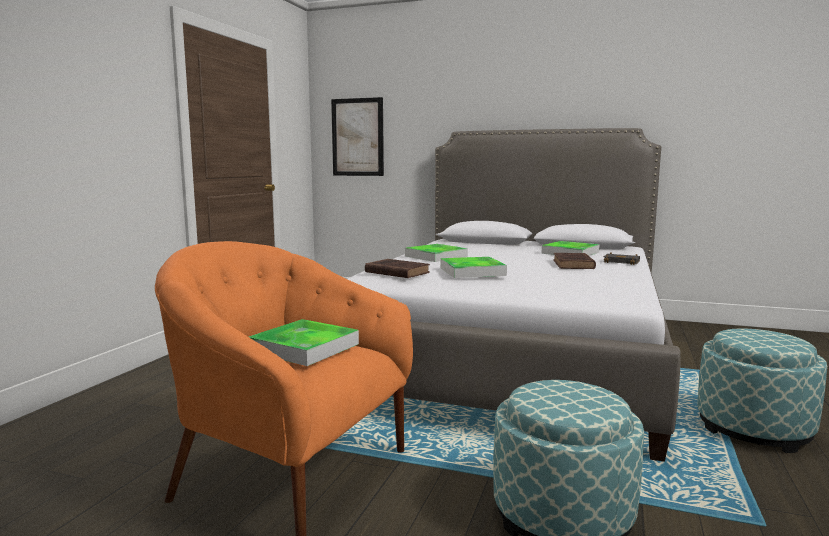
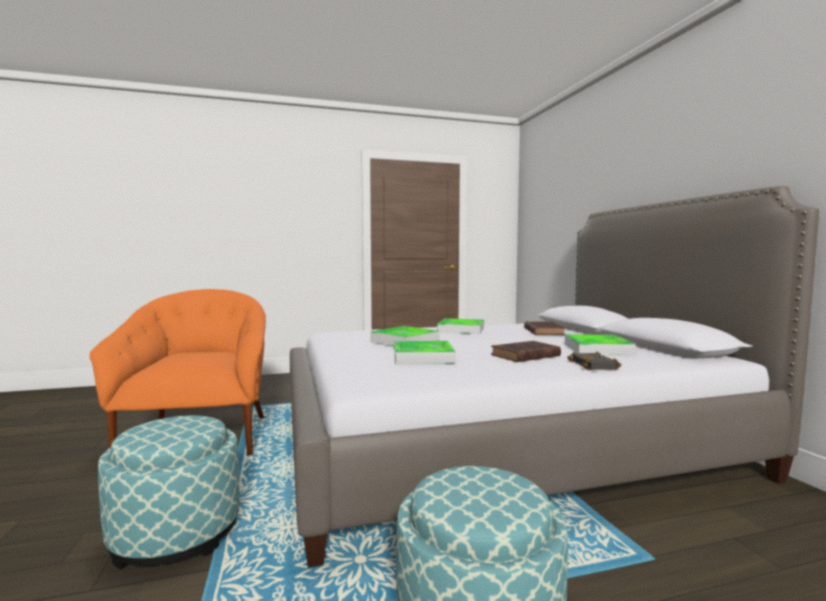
camera: 55 degrees right, 5 degrees down
(304, 348) = (193, 356): tray -> tray (423, 357)
(357, 137) = (540, 225): picture -> none
(395, 272) = (367, 331): brown book -> brown book (543, 331)

